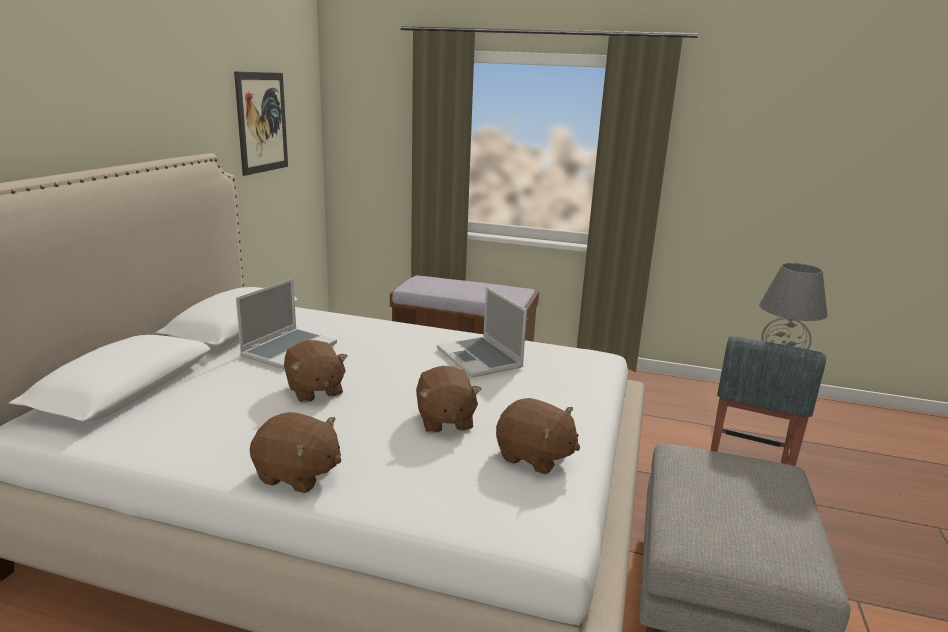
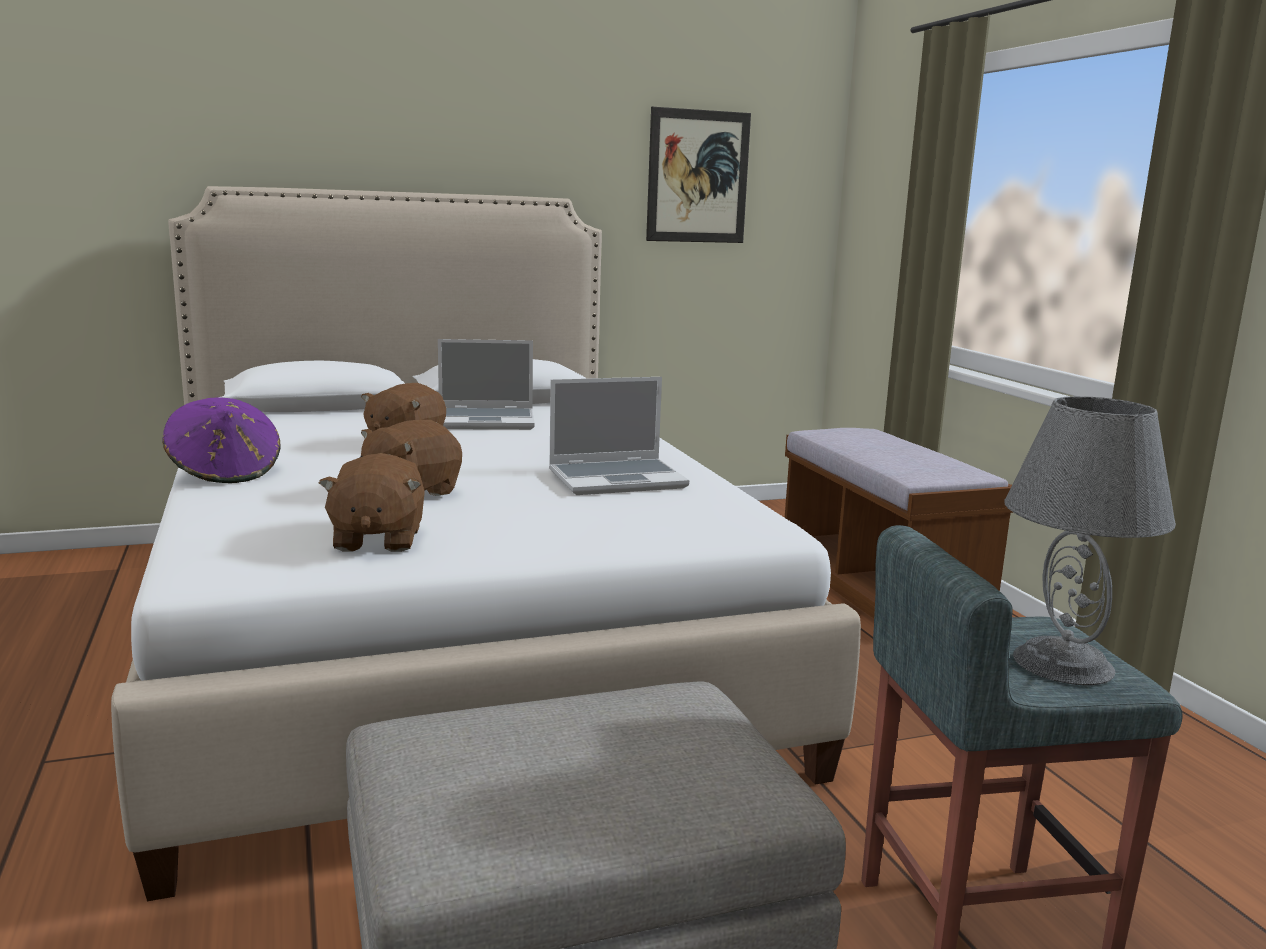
camera: 55 degrees right, 5 degrees down
(298, 475) = (225, 473): brown plush toy -> purple hat
(481, 359) = (618, 479): laptop -> laptop turned 135 degrees counterclockwise

